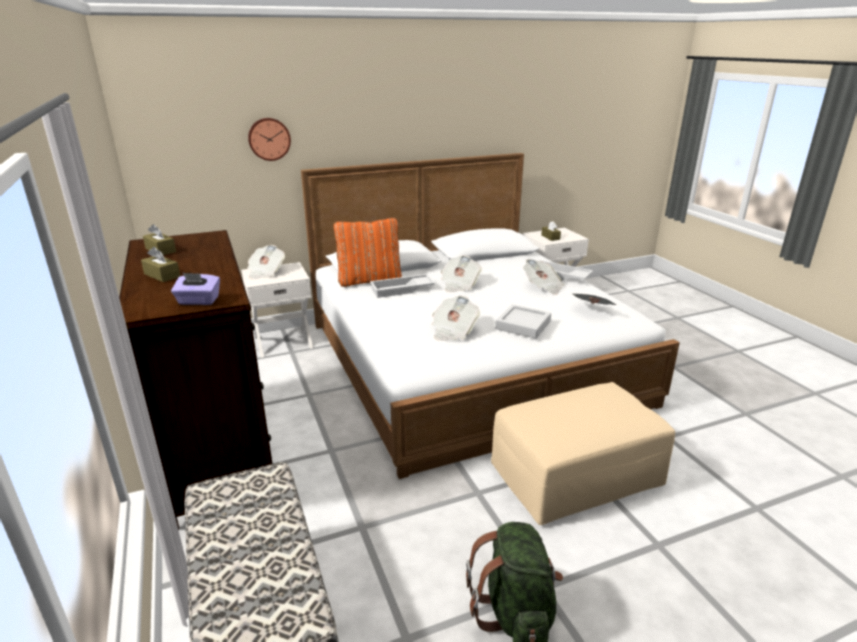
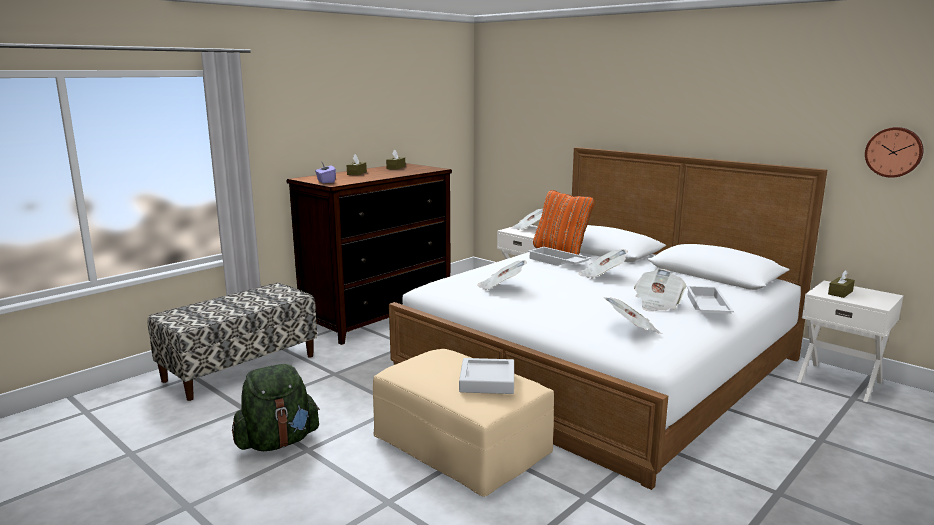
camera: 65 degrees right, 10 degrees down
(269, 139) = (561, 117): wall clock -> wall clock (894, 152)
(523, 325) = (547, 307): grey tray -> grey tray (487, 381)

